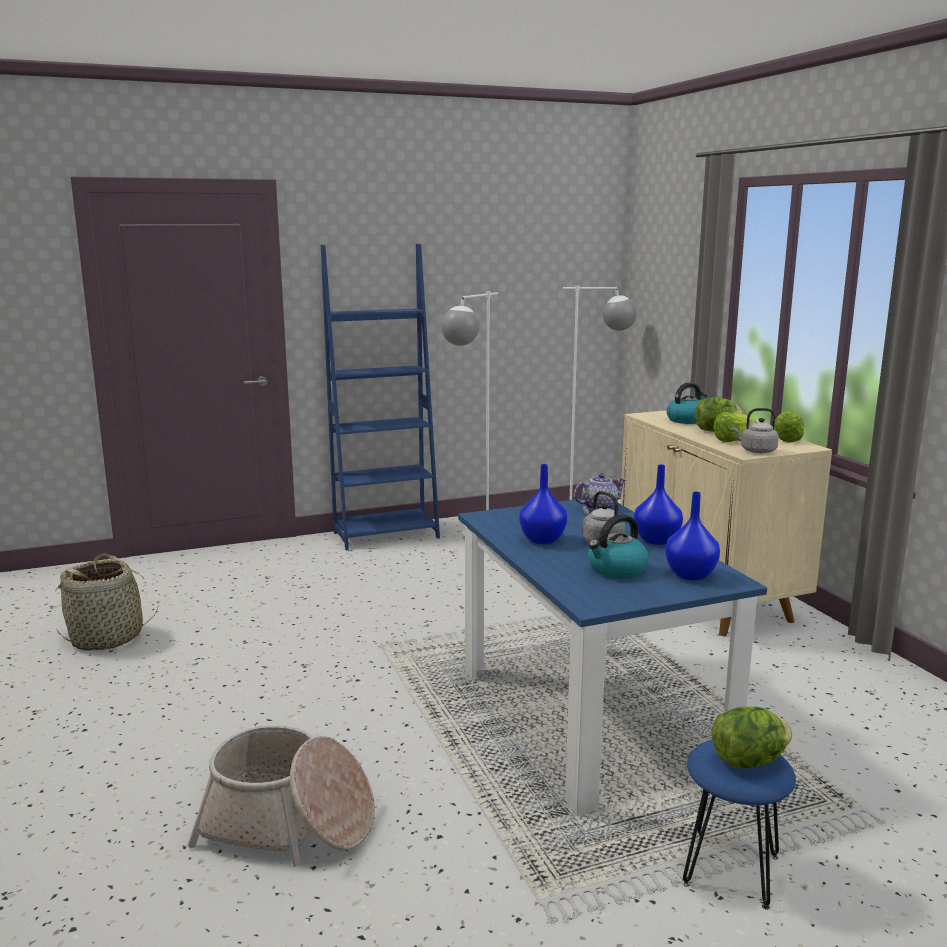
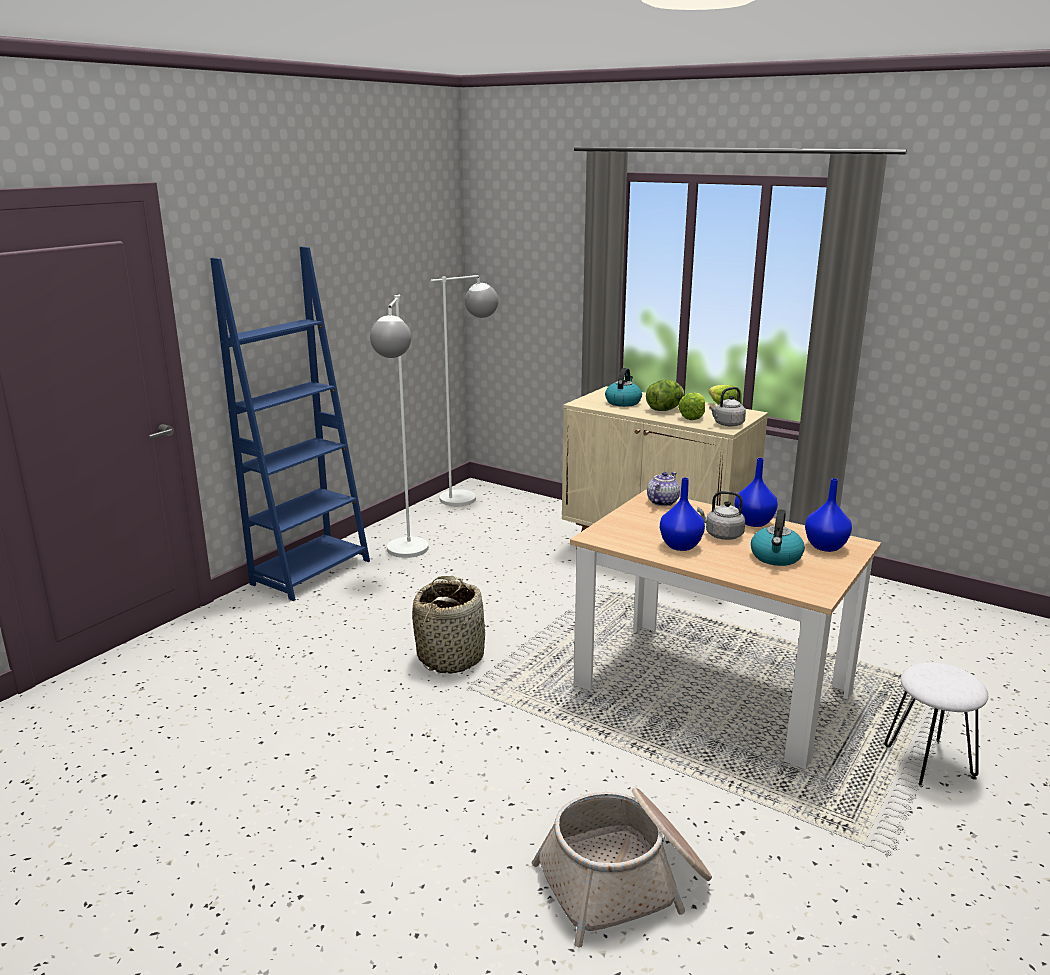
camera: 35 degrees left, 5 degrees up
(107, 637) = (164, 789): basket -> basket (451, 657)
(588, 719) = (712, 689): blue dining table -> beige dining table
(731, 871) = (929, 763): blue stool -> white stool
(748, 761) = (950, 678): lettuce -> none

